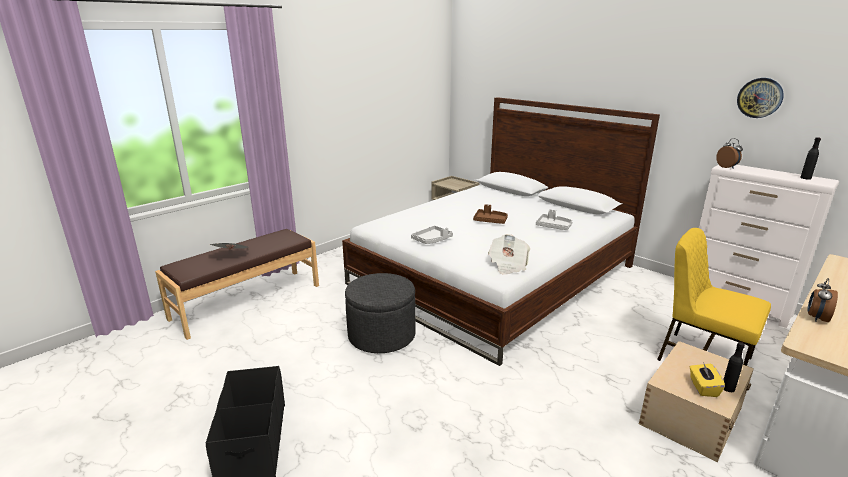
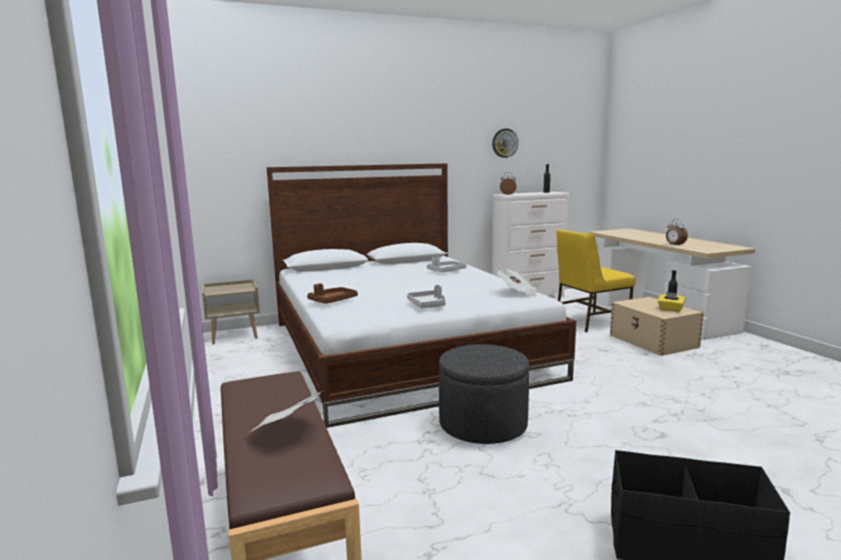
camera: 65 degrees left, 10 degrees down
(490, 221) = (406, 282): brown tray -> brown tray (332, 301)

